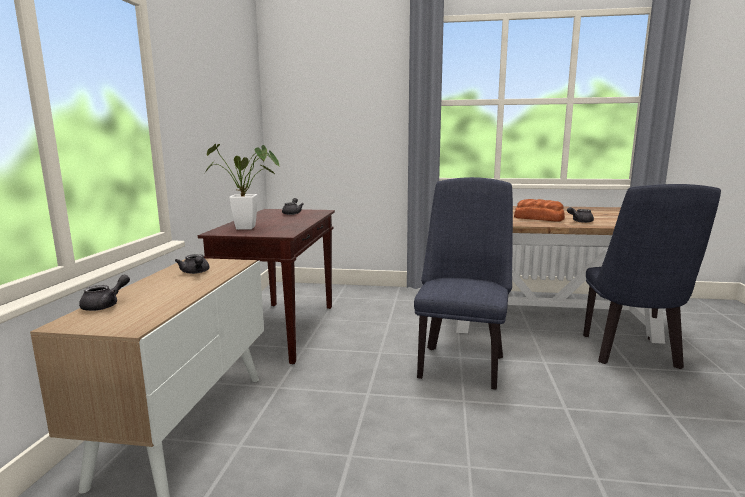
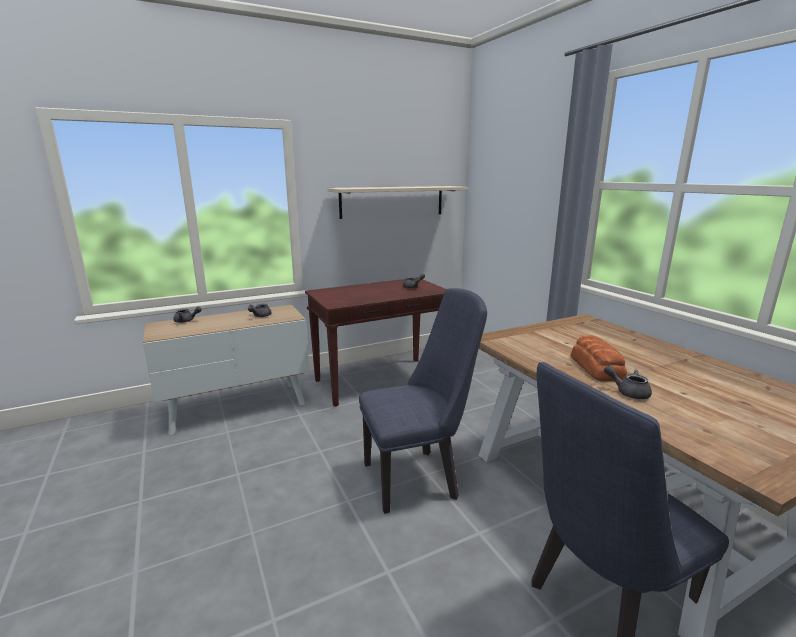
camera: 55 degrees right, 5 degrees up
(225, 122) = (392, 201): none -> beige shelf
(250, 228) = (341, 293): potted plant -> none

